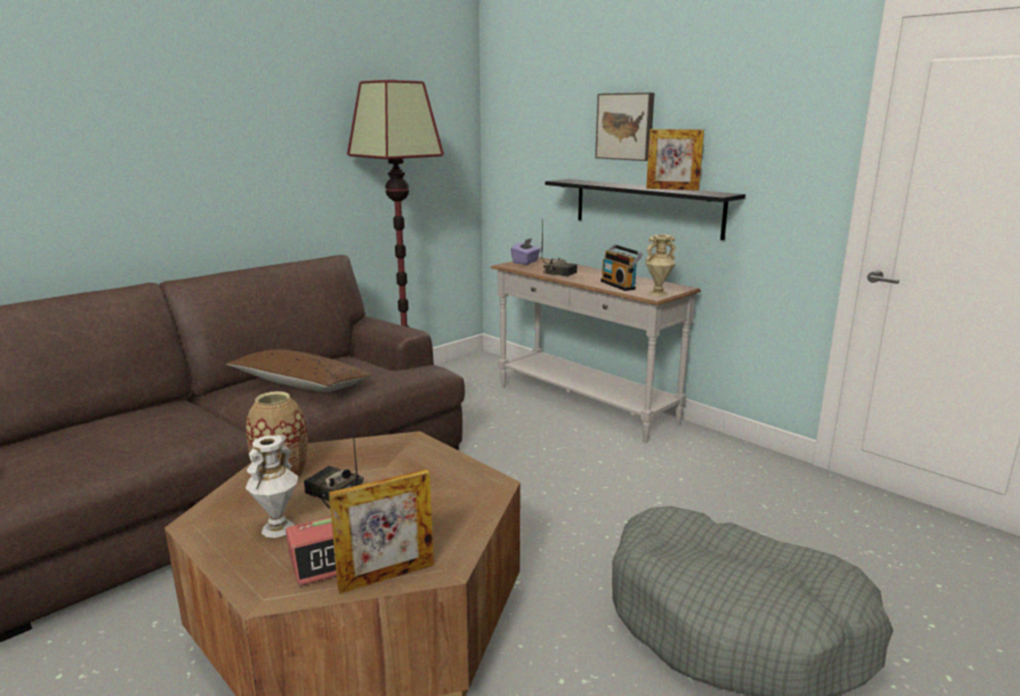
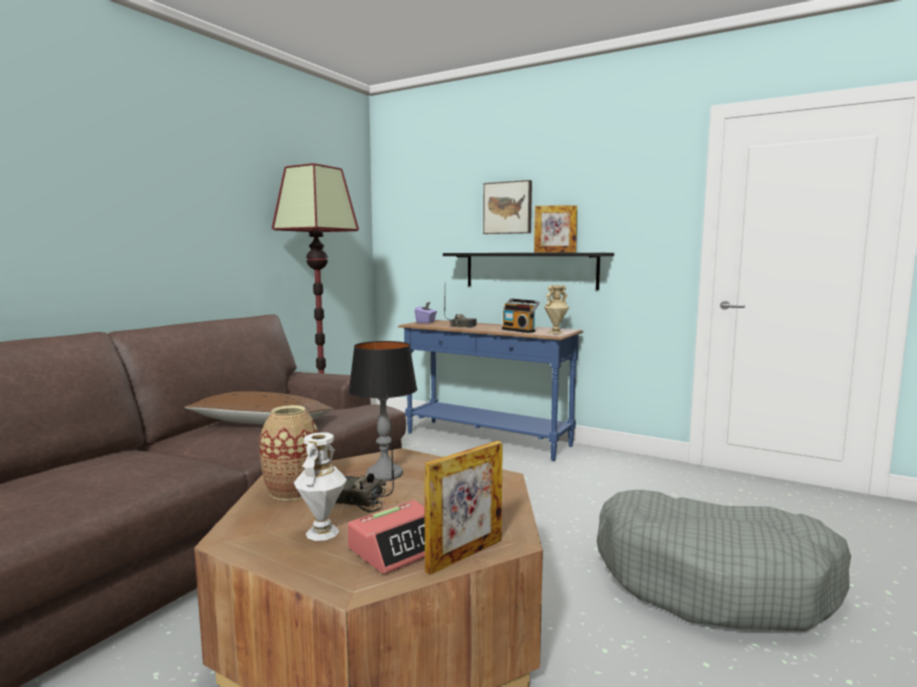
camera: 15 degrees left, 10 degrees down
(379, 464) = (384, 474): none -> table lamp
(583, 404) = (486, 440): white console table -> blue console table

